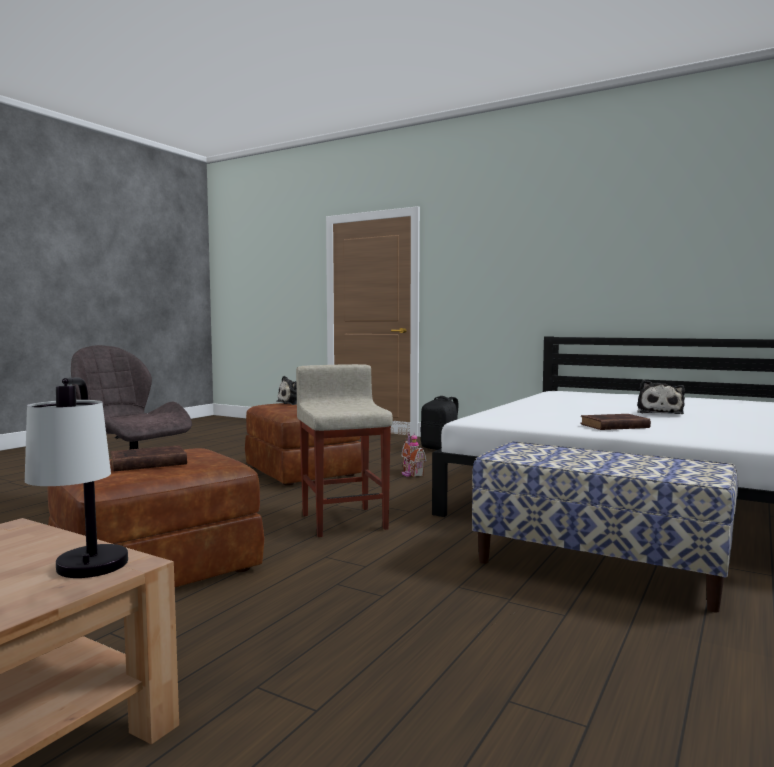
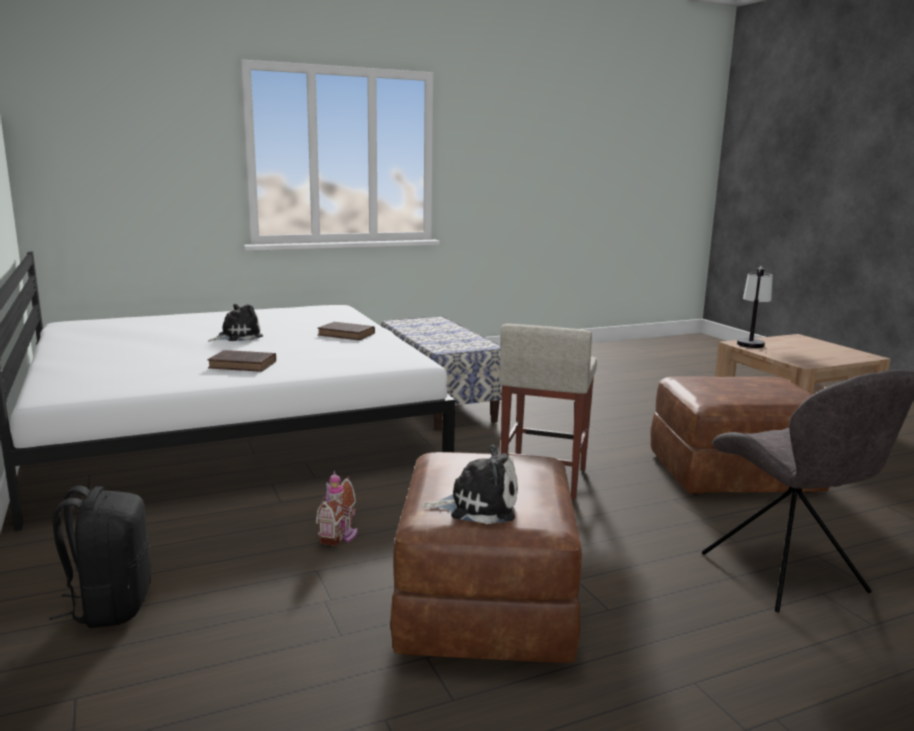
camera: 145 degrees left, 10 degrees up
(146, 463) = (749, 385): brown book -> brown book (244, 365)

